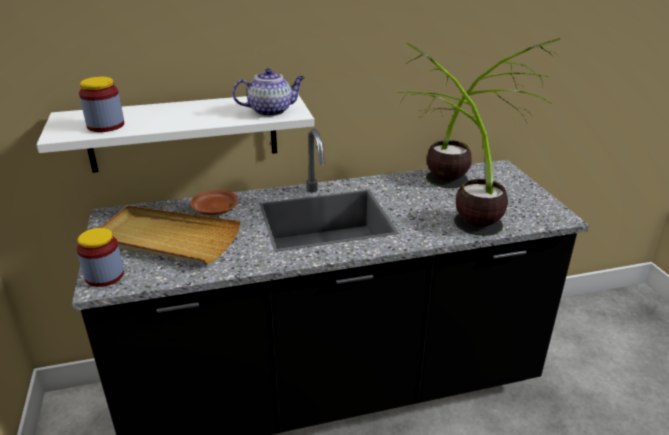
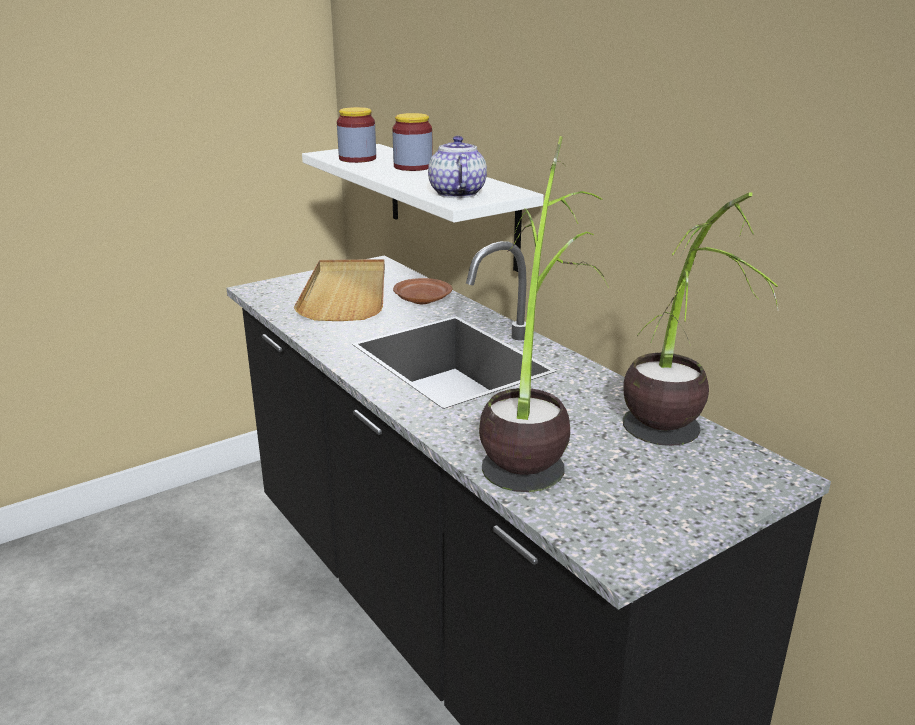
camera: 70 degrees right, 5 degrees down
(104, 276) = (271, 287): jar -> jar (413, 167)
(271, 111) = (456, 193): teapot -> teapot turned 150 degrees counterclockwise

